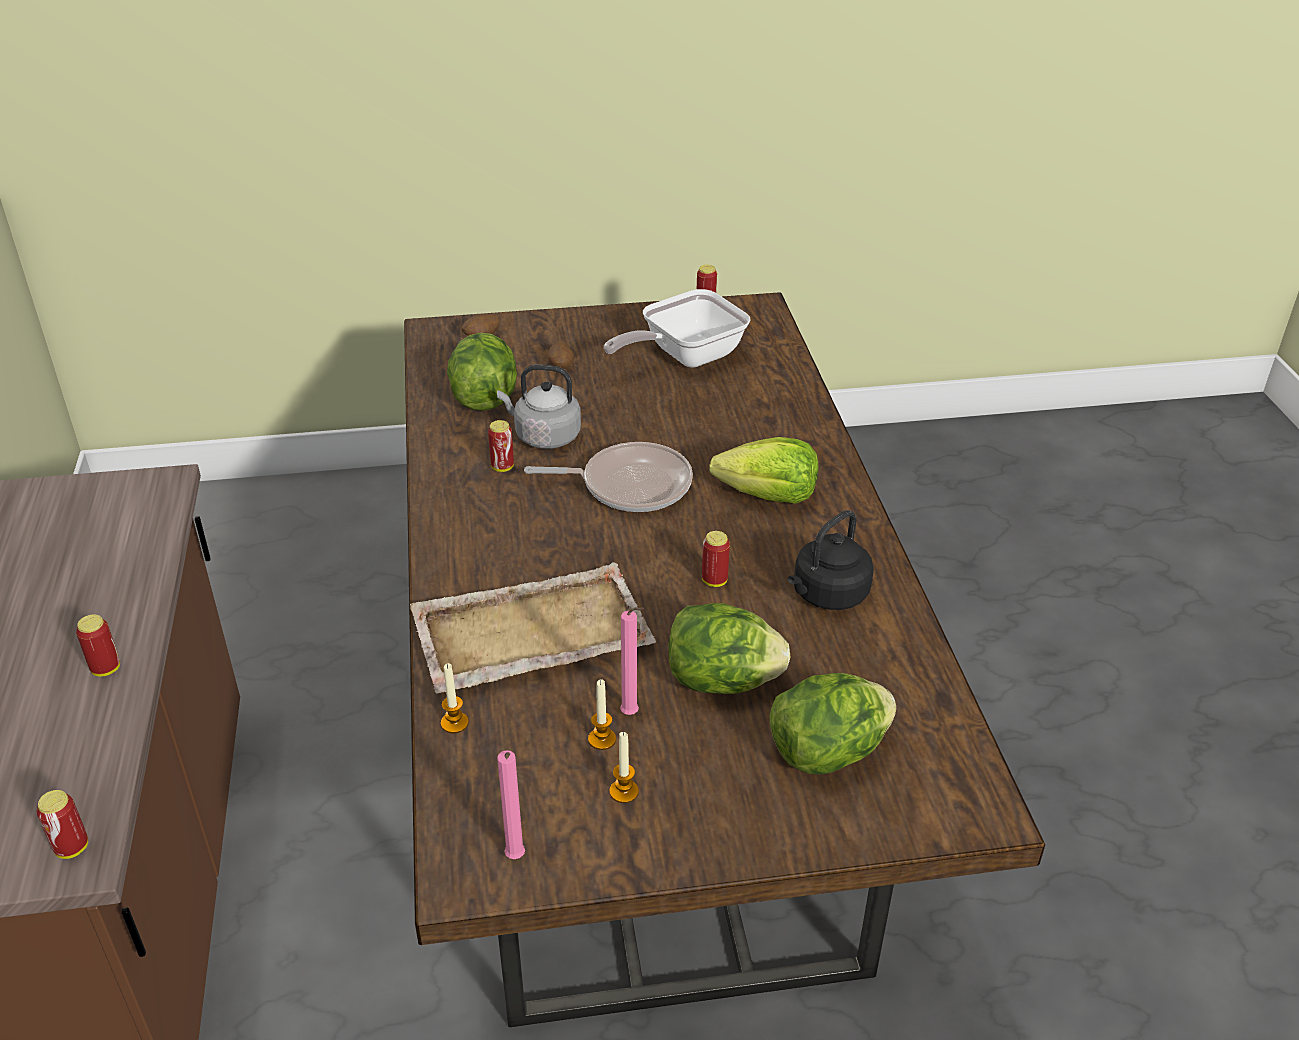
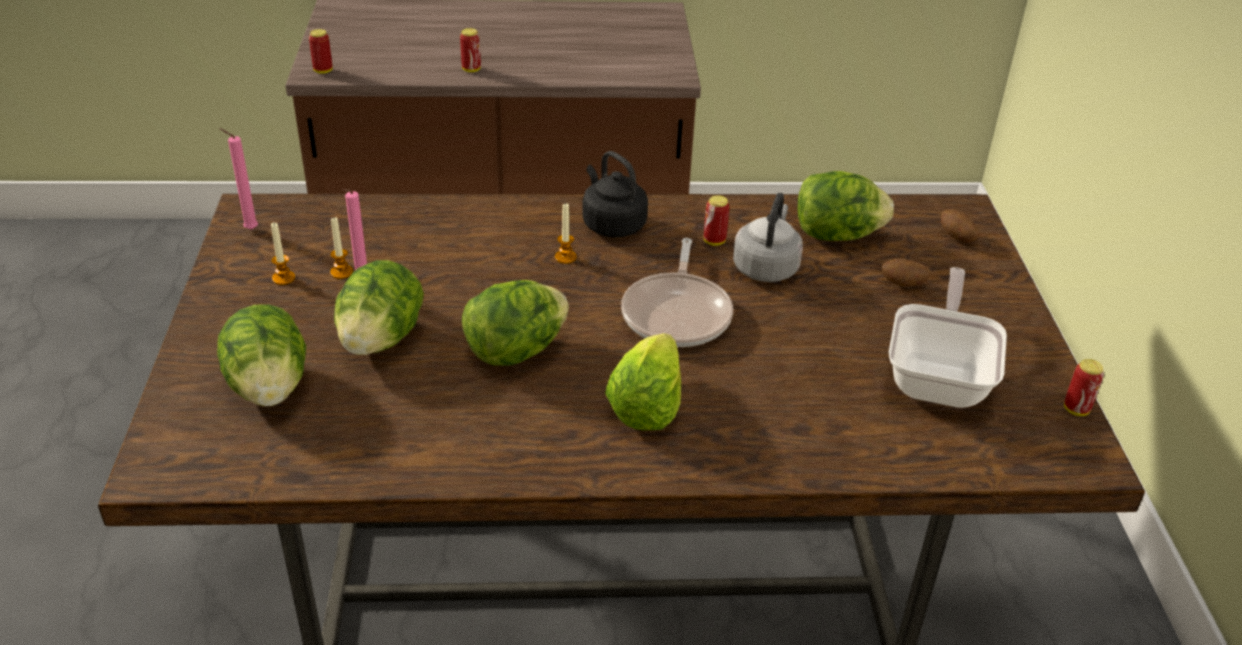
camera: 95 degrees right, 0 degrees up
(454, 723) = (389, 209): candle -> candle (565, 257)
(529, 633) = (476, 245): beige tray -> none
(684, 357) = (940, 377): frying pan -> frying pan turned 45 degrees clockwise
(714, 581) = (515, 351): can -> lettuce
(827, 595) = (473, 423): black kettle -> black kettle (612, 224)

